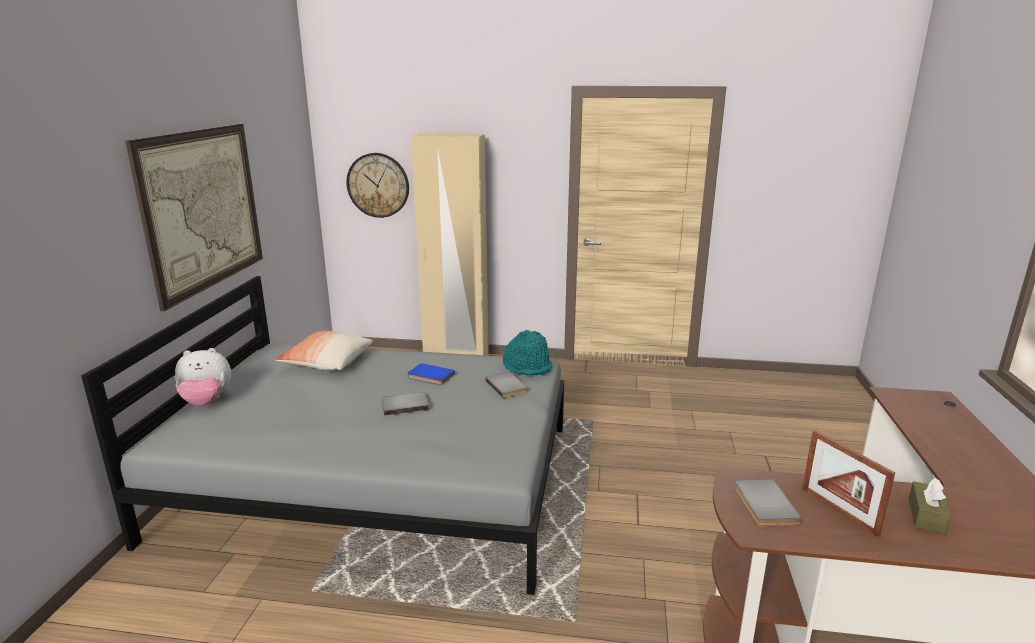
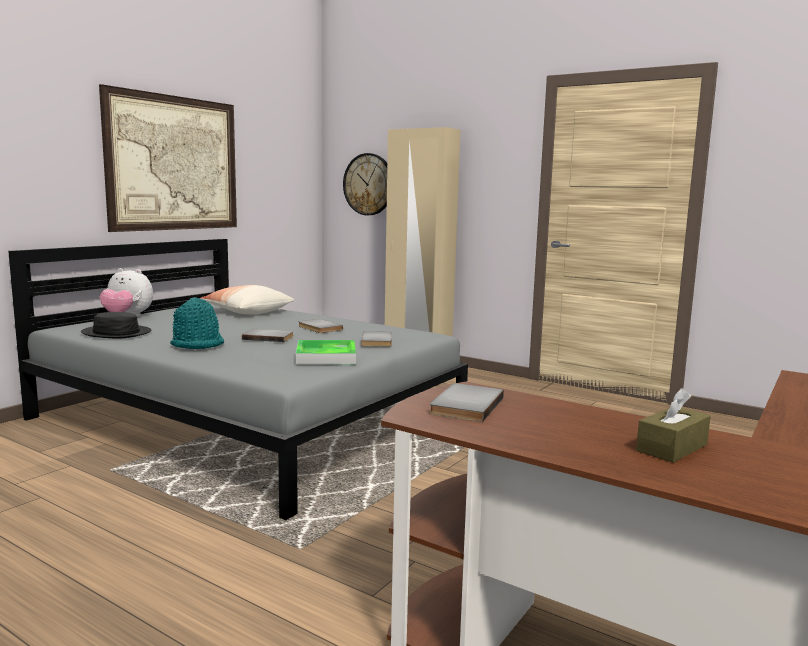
camera: 25 degrees right, 10 degrees down
(238, 437) = (116, 333): none -> black hat
(430, 376) = (318, 328): blue book -> grey book
(494, 424) = (326, 357): none -> tray
(527, 367) = (418, 335): turquoise hat -> turquoise hat (197, 344)
(838, 511) = (551, 424): picture frame -> none

